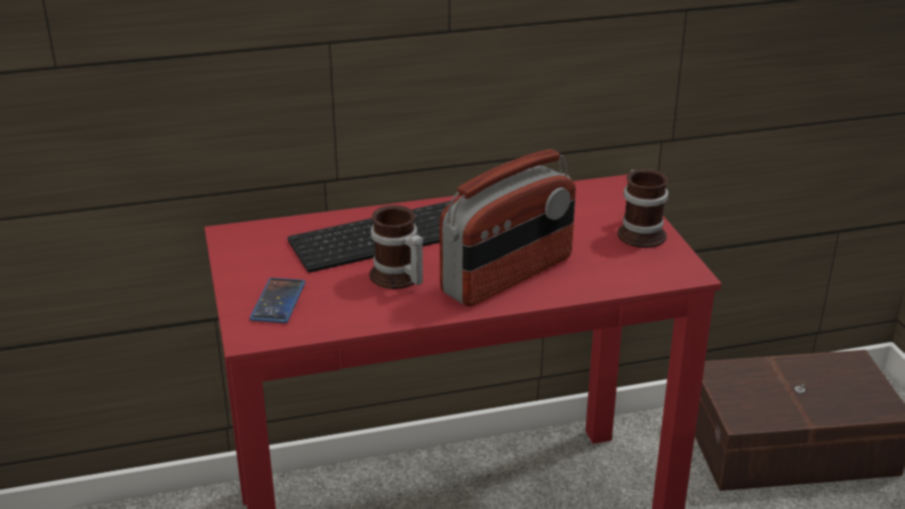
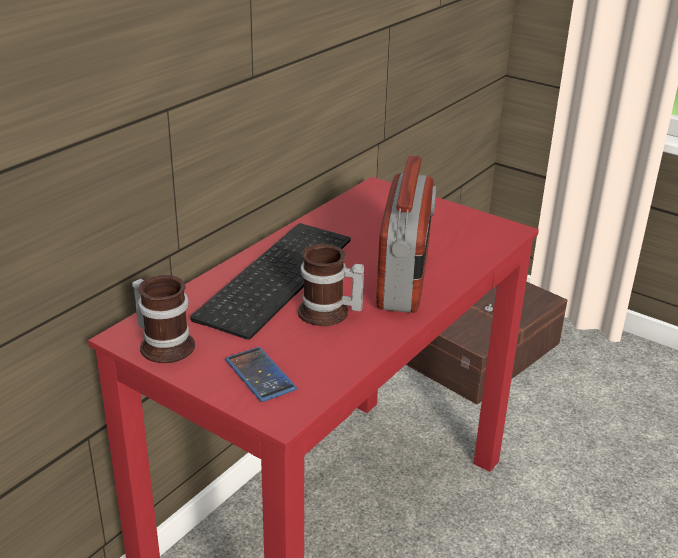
camera: 40 degrees left, 0 degrees up
(642, 232) = (443, 213): mug -> mug (165, 344)

